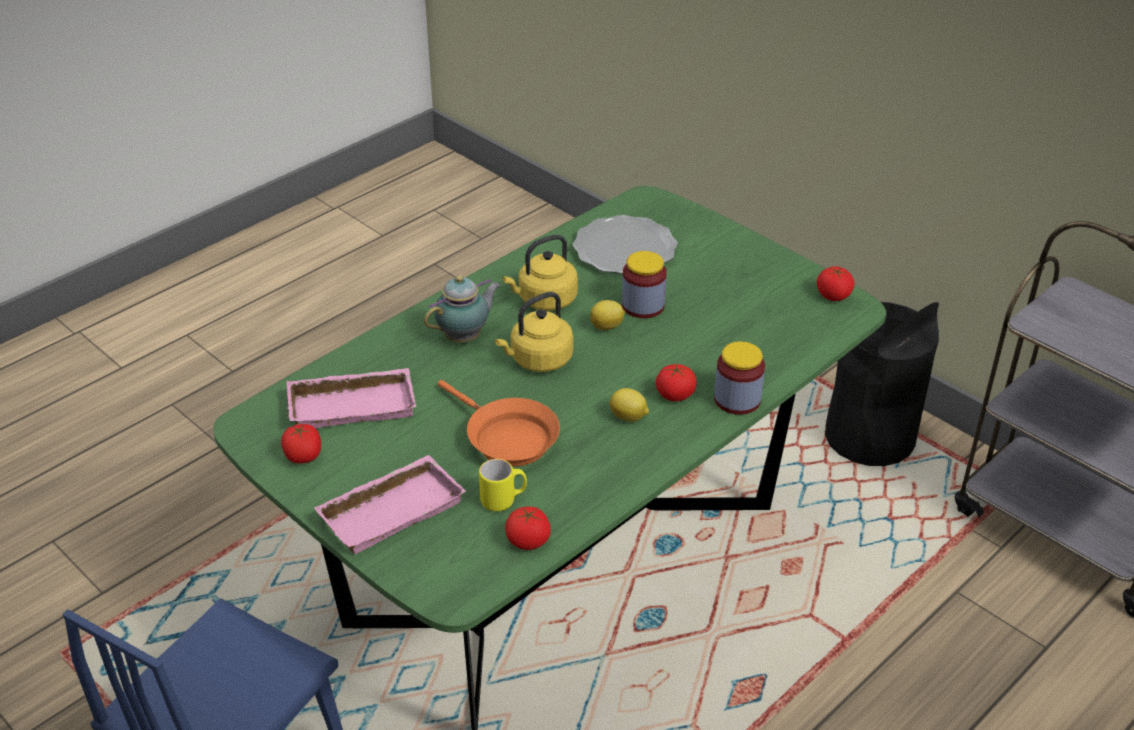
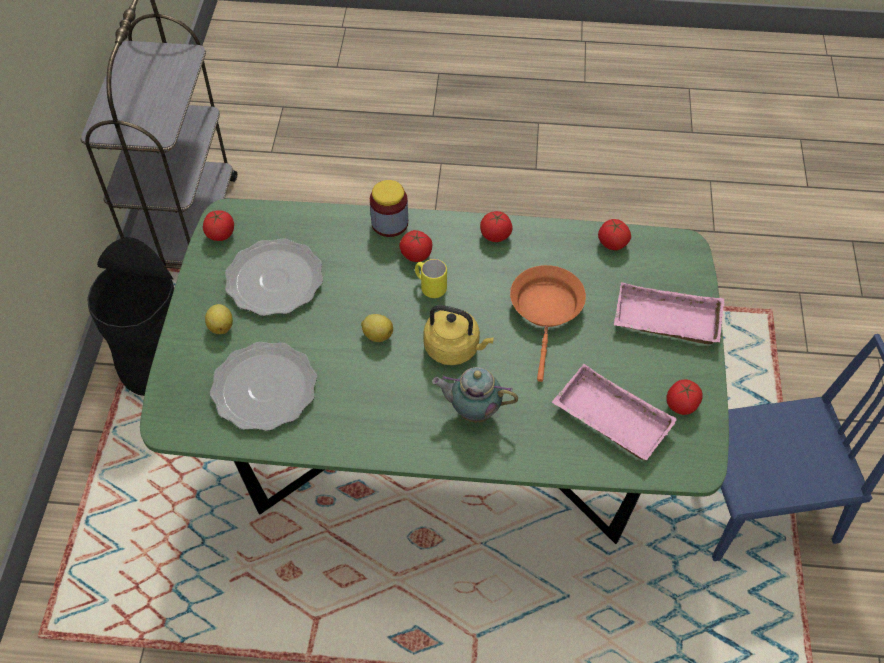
camera: 130 degrees left, 15 degrees up
(504, 500) = (596, 275): yellow mug -> yellow mug (430, 287)
(544, 300) = (381, 394): yellow kettle -> none
(629, 417) = (462, 264): lemon -> lemon (221, 326)
(640, 461) = (495, 235): none -> tomato
(643, 305) = (331, 330): jar -> none
(739, 301) = (274, 280): none -> plate

